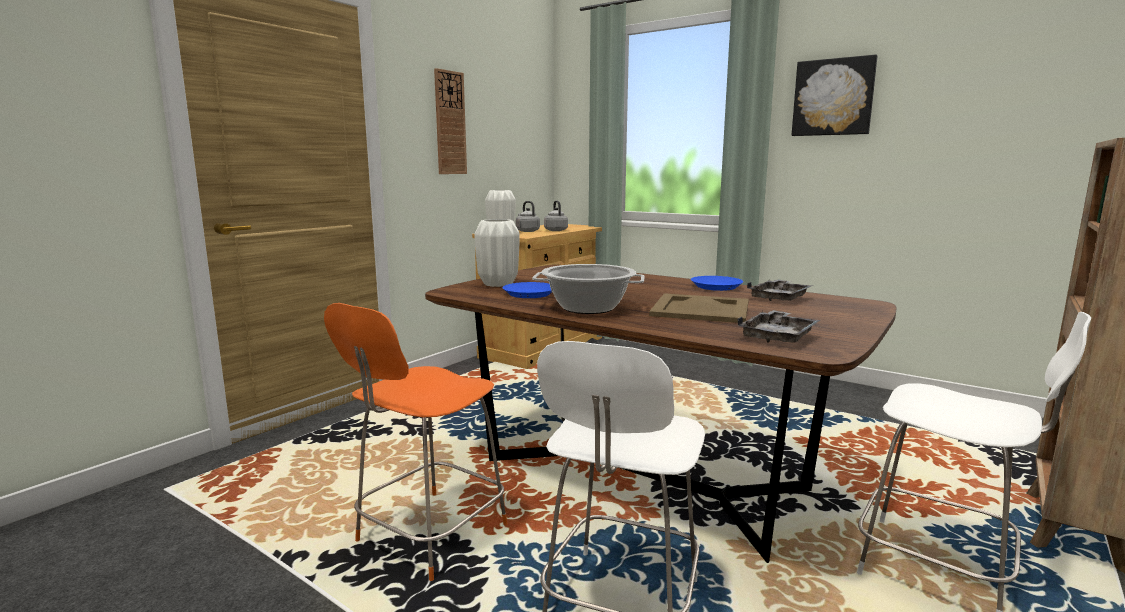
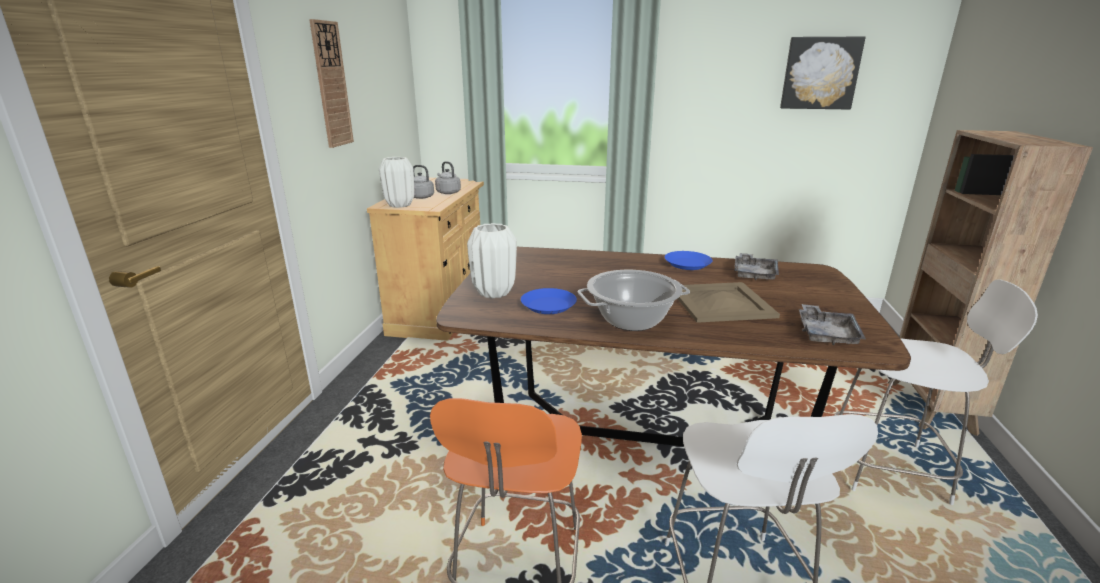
camera: 25 degrees left, 10 degrees up
(833, 97) = (705, 59): picture -> picture (820, 73)

